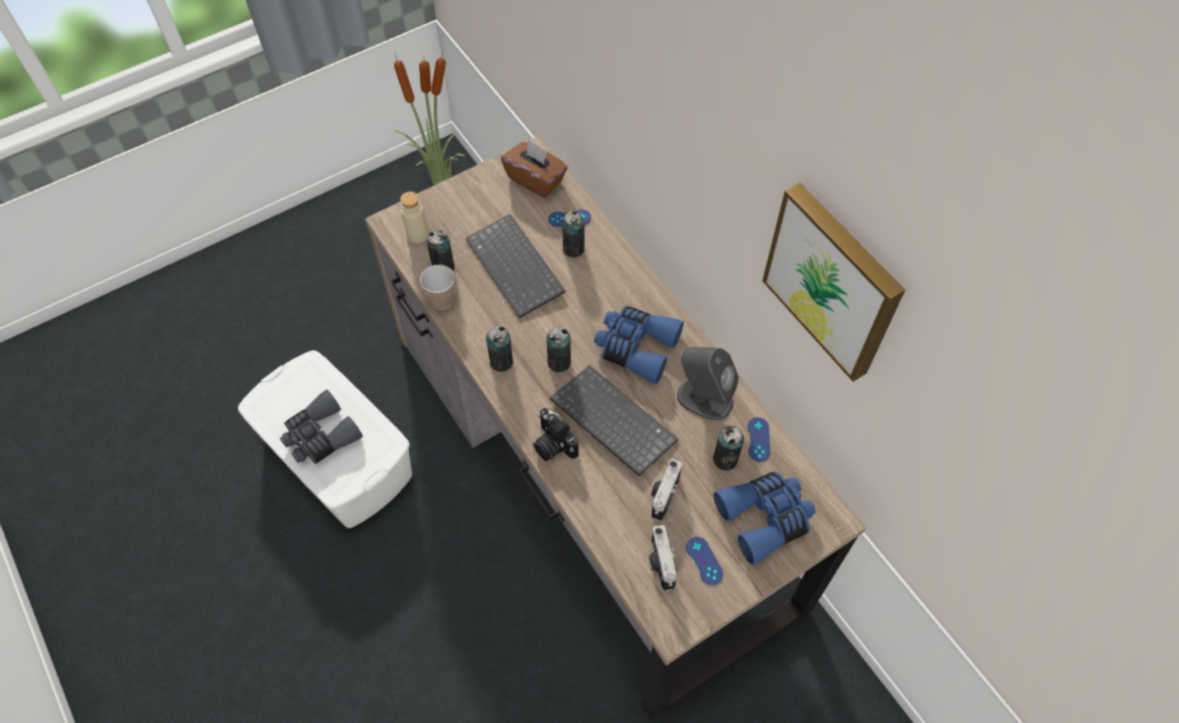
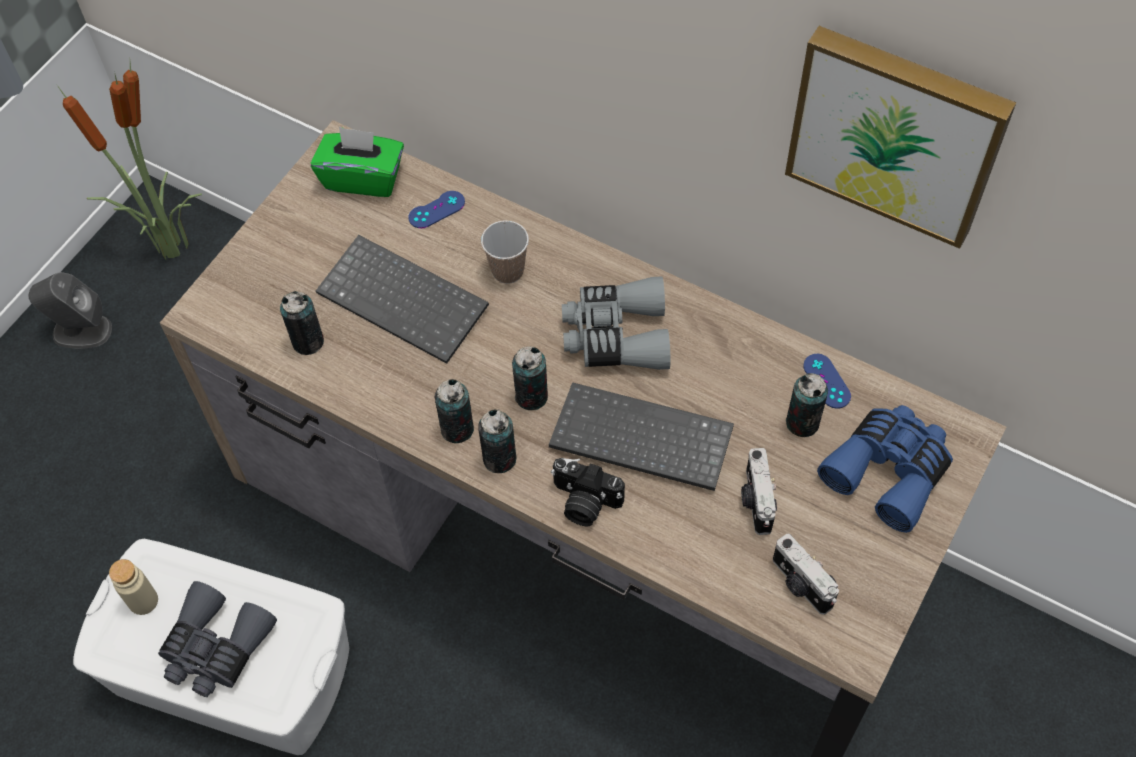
camera: 25 degrees left, 0 degrees up
(417, 234) = (246, 313): beige bottle -> beige bottle (143, 601)
(442, 300) = (331, 385): cup -> cup (507, 271)
(535, 179) = (363, 178): brown tissue box -> green tissue box
(573, 249) = (465, 246): can -> can (499, 459)
(636, 347) = (615, 335): blue binoculars -> grey binoculars
(704, 398) = (734, 361): grey speaker -> grey speaker (81, 331)
(704, 560) = (848, 555): blue game controller -> none

